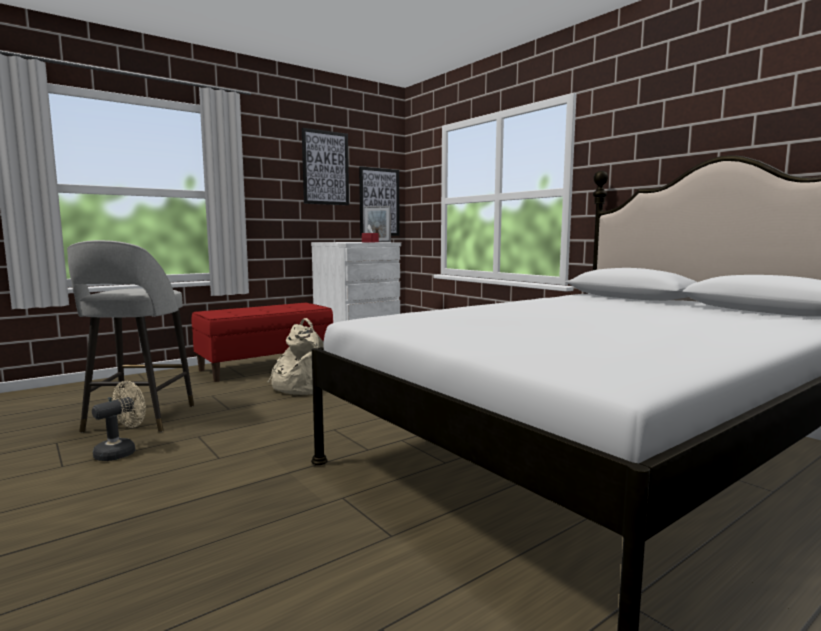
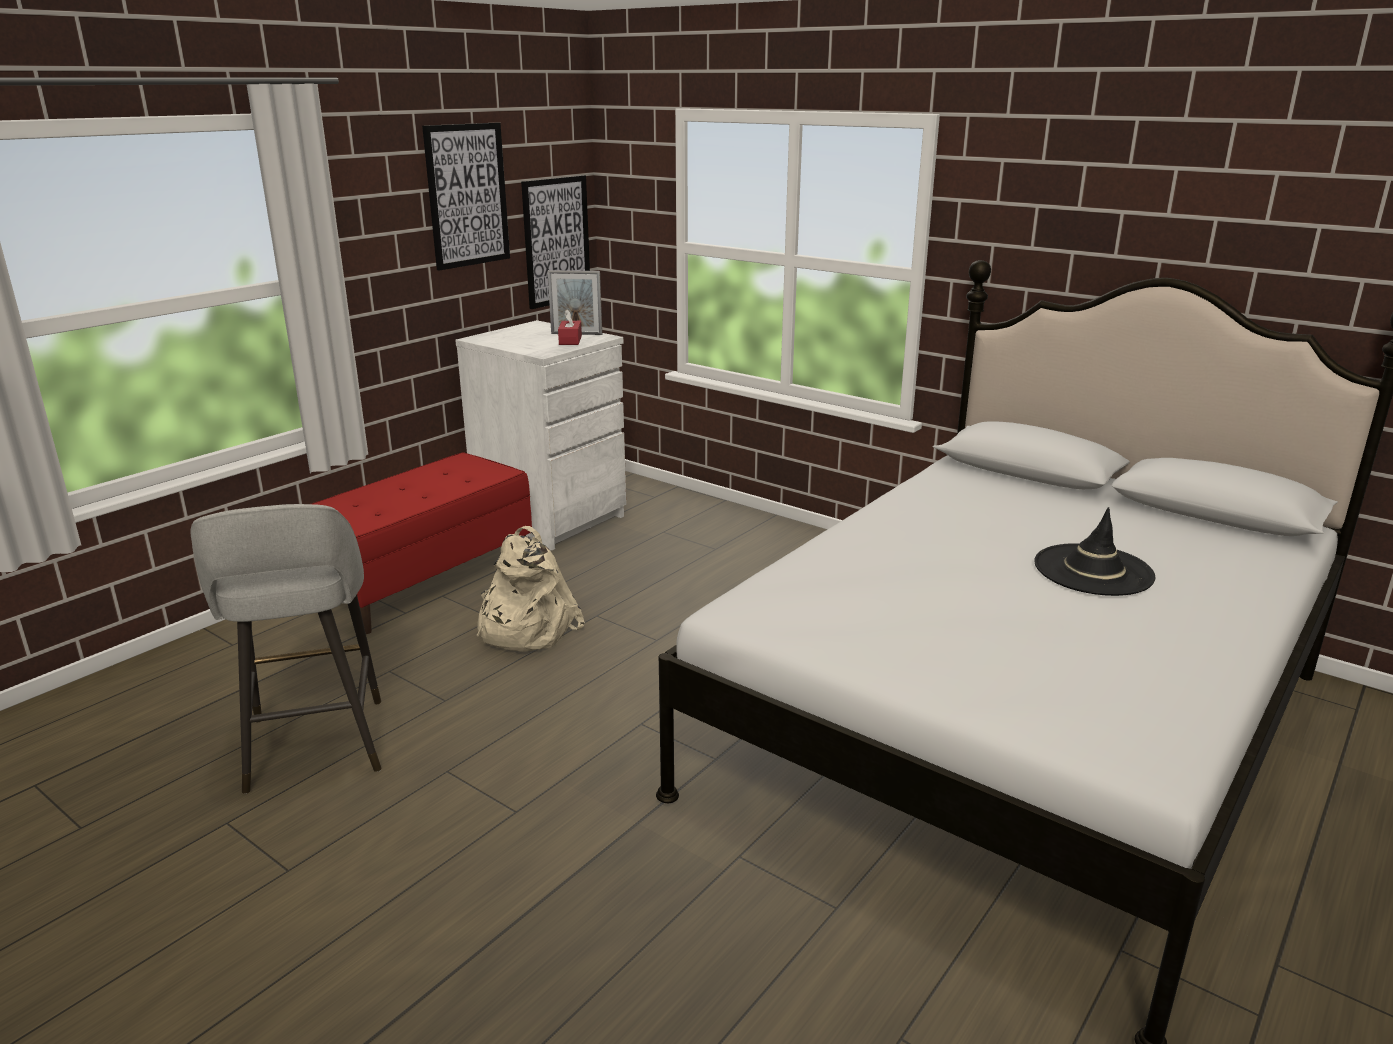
camera: 15 degrees left, 15 degrees up
(121, 452) = (354, 824): beige fan -> none
(645, 319) = (1093, 570): none -> black hat

